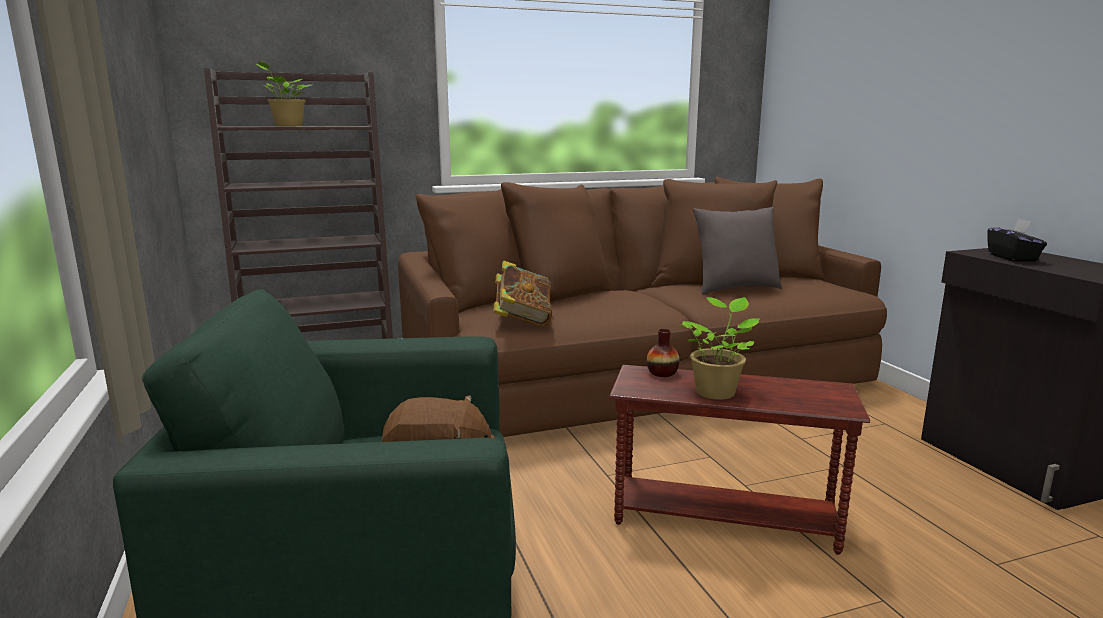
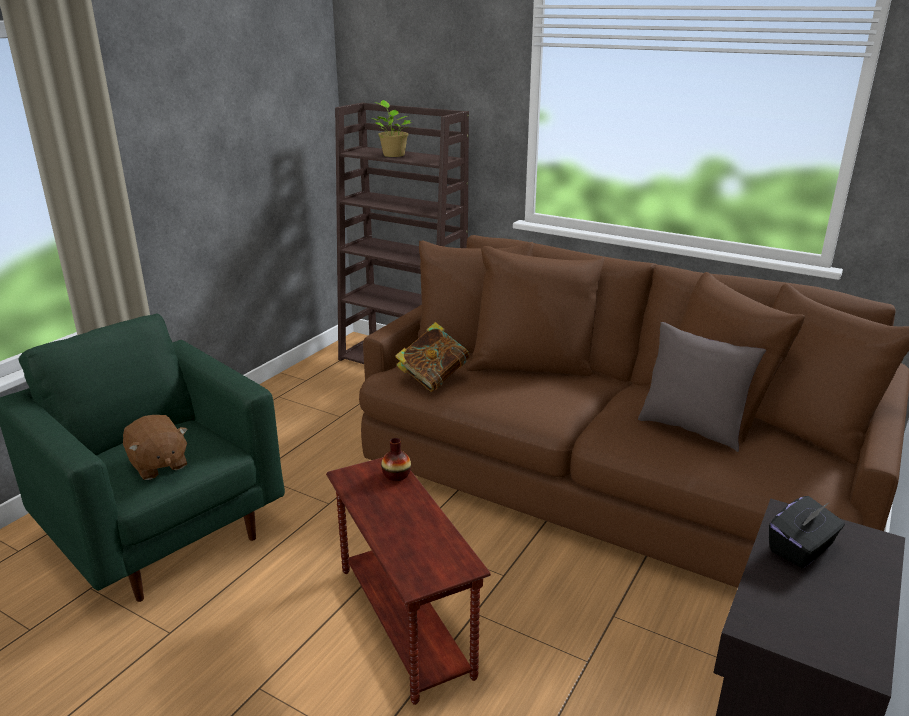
camera: 50 degrees right, 10 degrees up
(716, 391) = (383, 511): potted plant -> none

